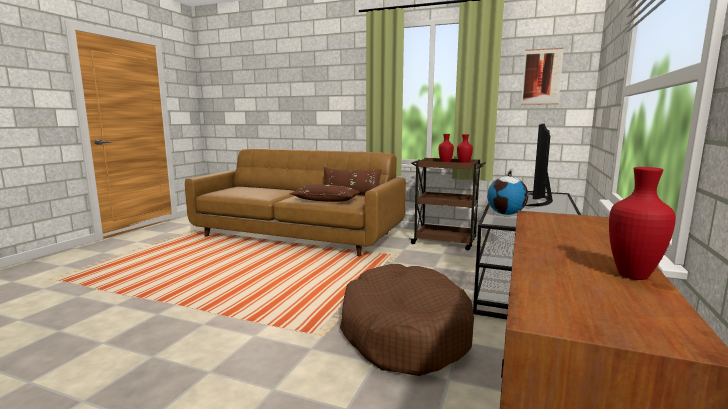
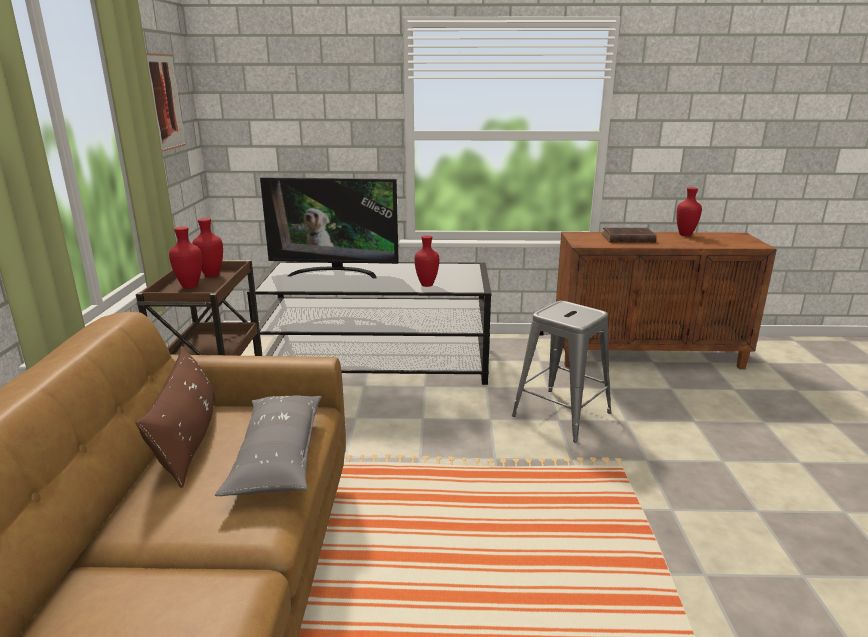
camera: 110 degrees left, 10 degrees up
(325, 200) = (277, 456): brown pillow -> grey pillow
(404, 332) = (561, 414): brown dog bed -> grey stool
(506, 214) = (426, 285): globe -> red vase
(575, 234) = (626, 239): none -> brown book

